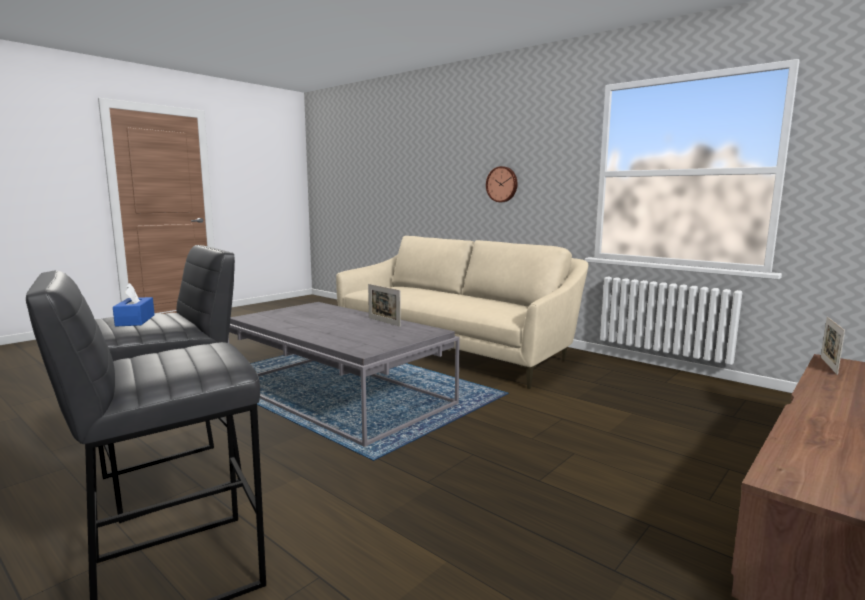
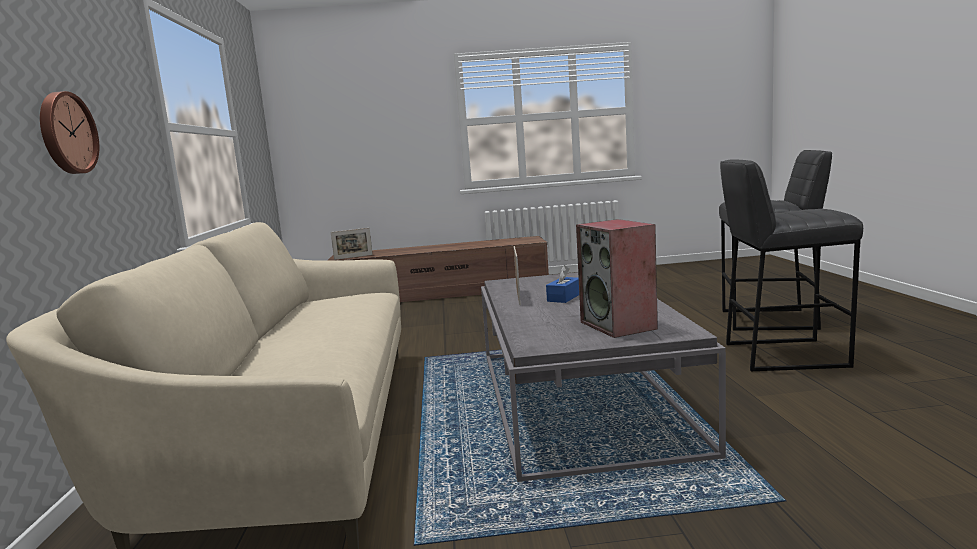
camera: 135 degrees left, 0 degrees up
(135, 320) = (802, 211): blue tissue box -> blue tissue box (564, 297)
(285, 315) = (619, 325): none -> speaker

